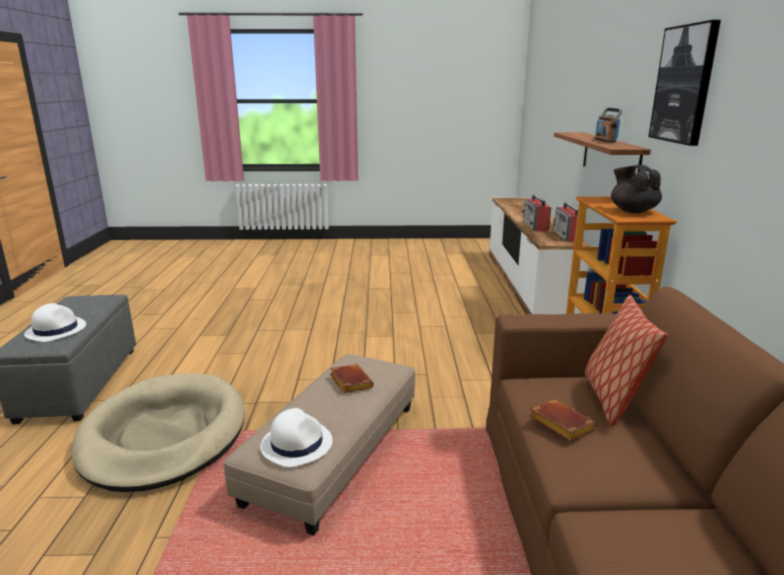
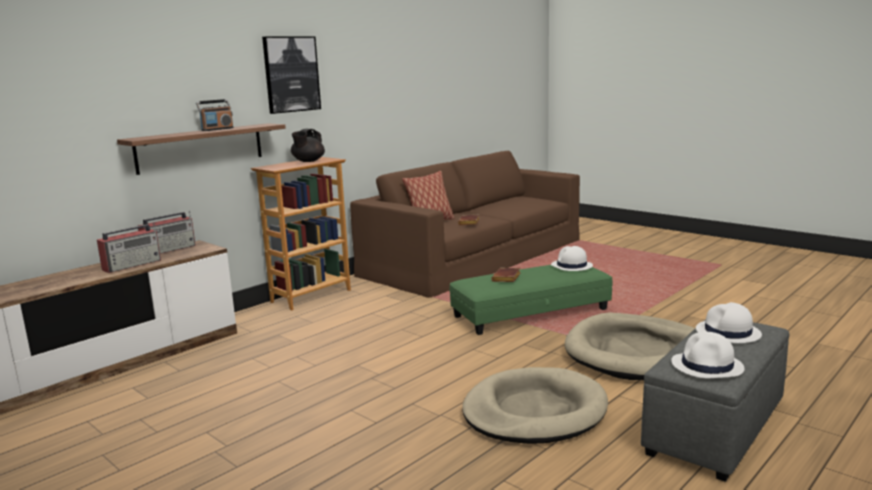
camera: 135 degrees left, 5 degrees down
(81, 302) = (707, 366): none -> white hat
(224, 350) = (534, 411): none -> beige dog bed
(334, 452) = (531, 313): beige ottoman -> green ottoman

